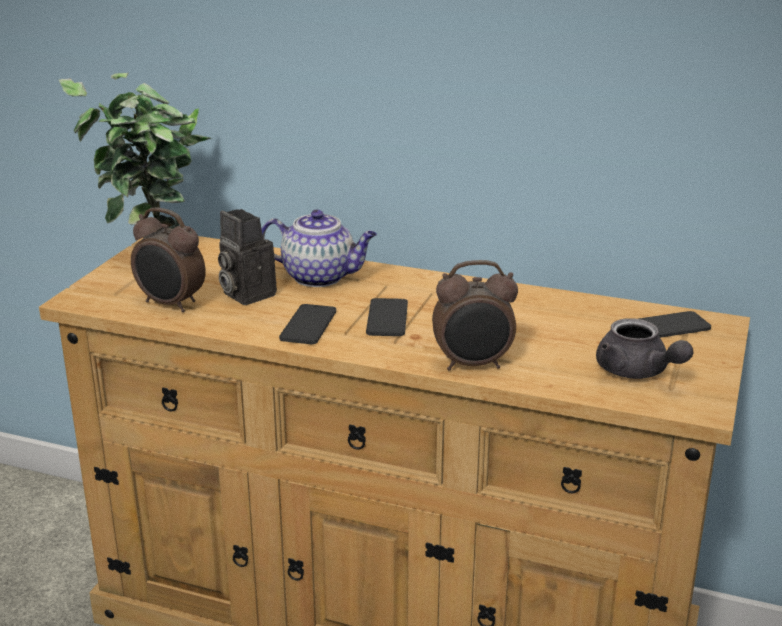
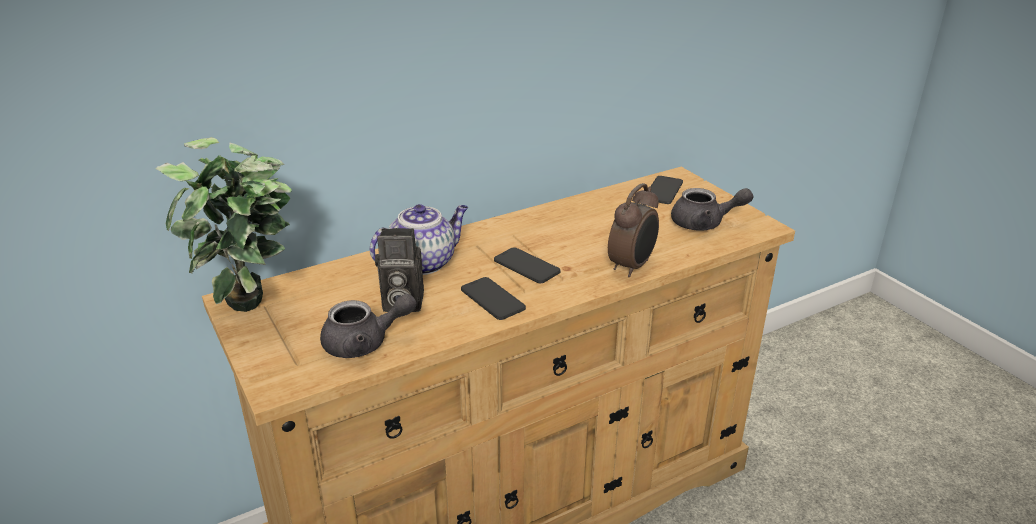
camera: 50 degrees left, 5 degrees up
(170, 304) = (365, 343): alarm clock -> grey teapot

